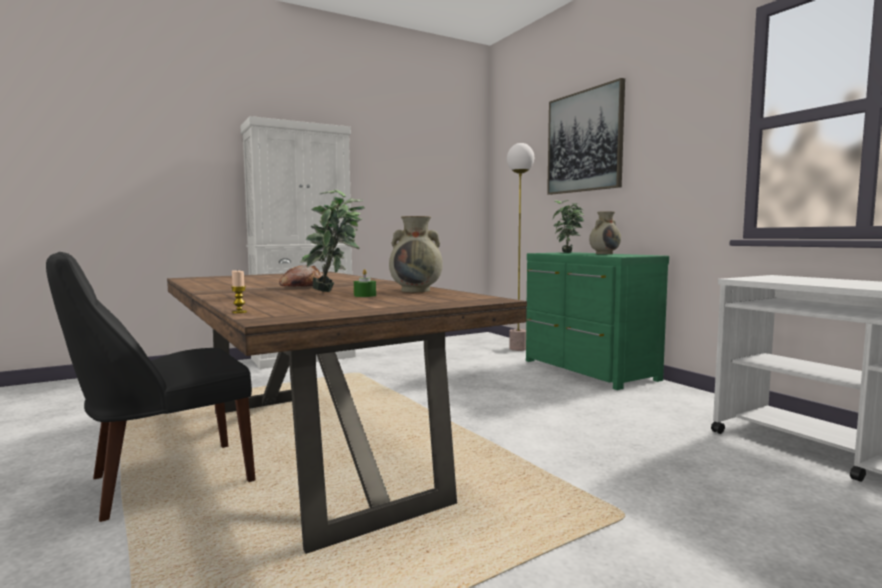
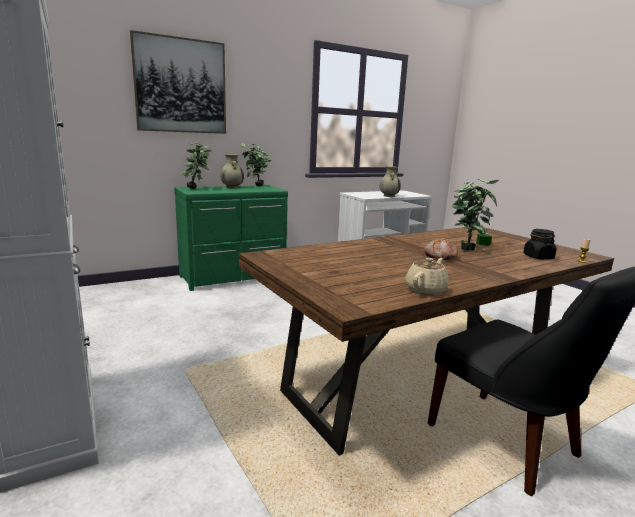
camera: 90 degrees left, 10 degrees up
(201, 283) = (426, 289): none -> beige teapot
(277, 303) = (538, 257): none -> black jar
(416, 290) = (446, 235): beige vase -> beige vase (389, 196)
(518, 349) = (140, 288): floor lamp -> none
(638, 254) = (256, 186): none -> potted plant

